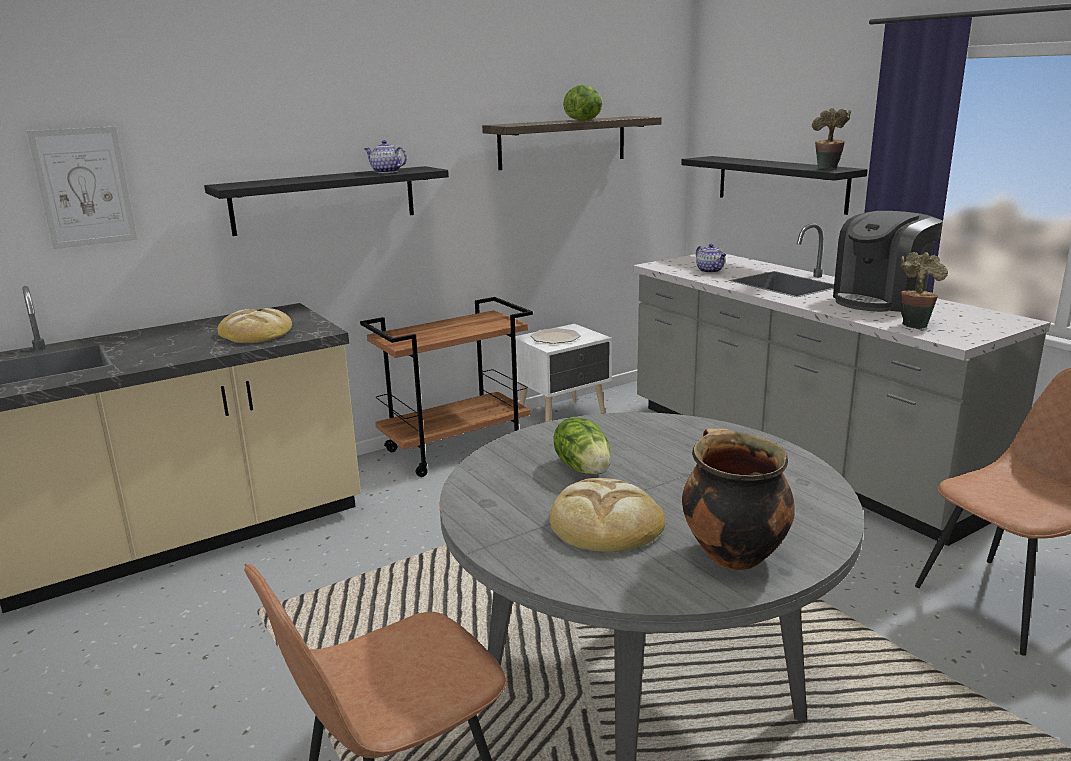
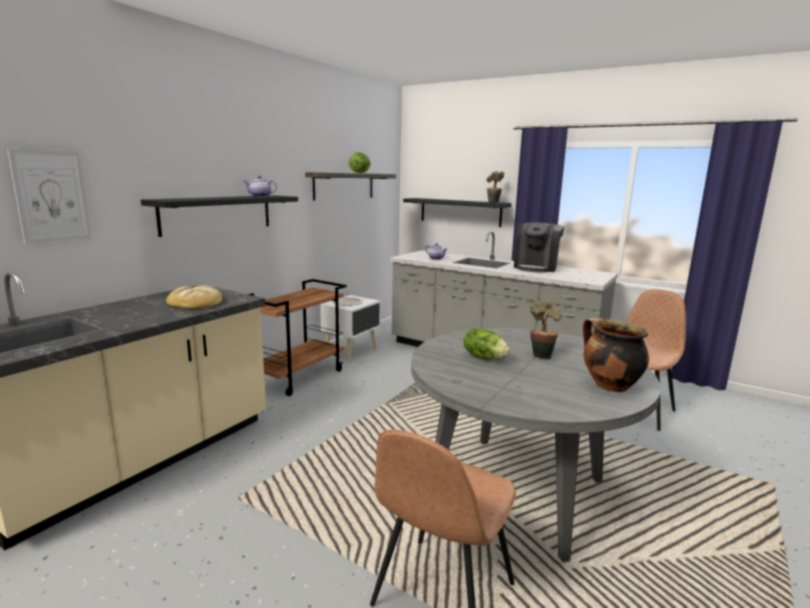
camera: 25 degrees left, 5 degrees down
(605, 523) = (532, 381): bread -> none
(914, 324) = (567, 277): potted plant -> potted plant (541, 355)

